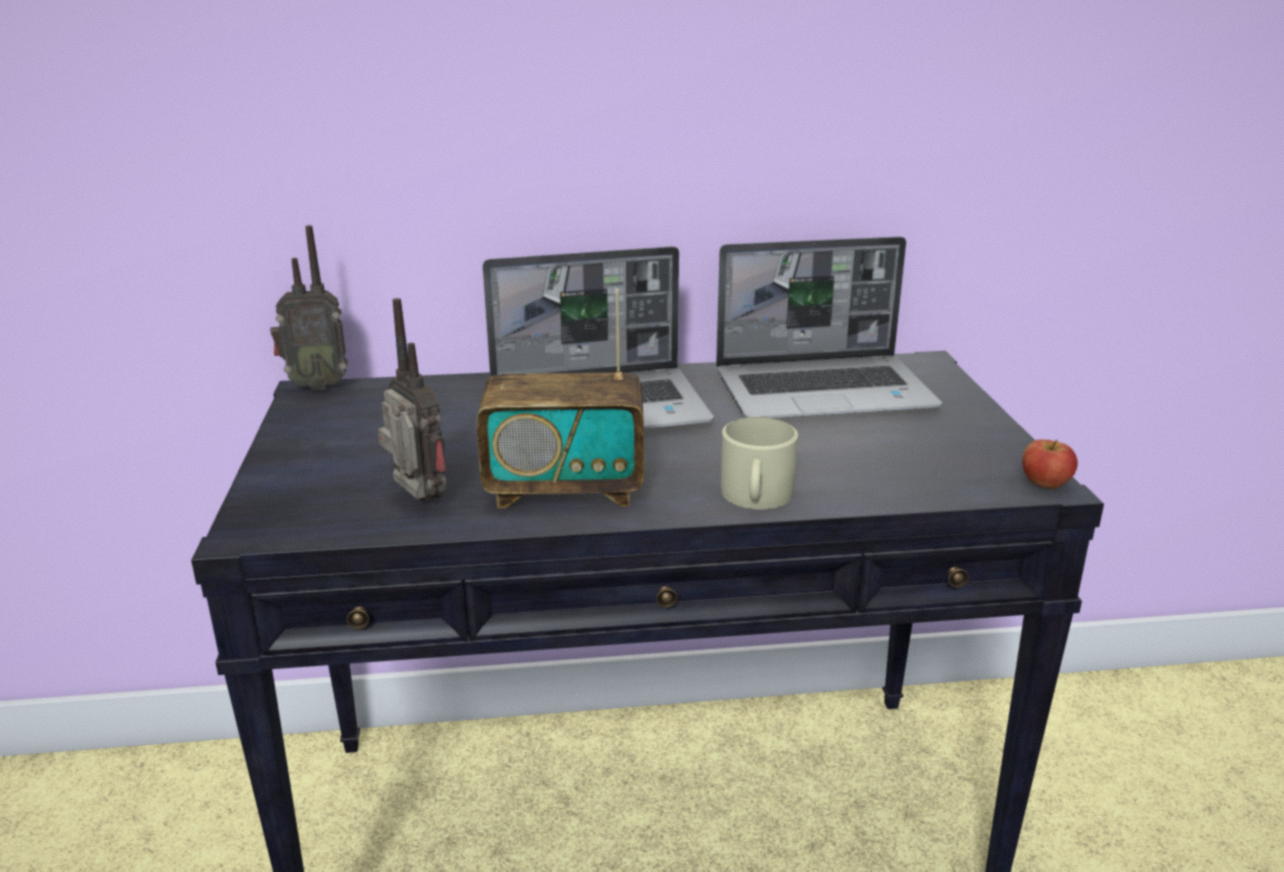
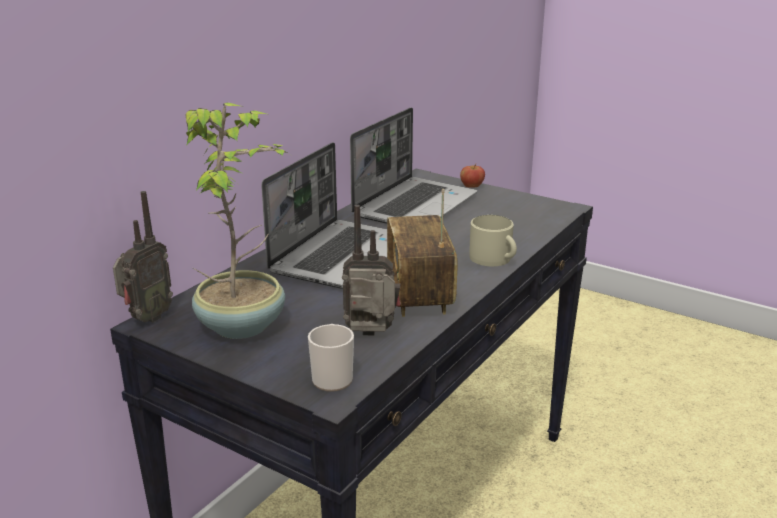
camera: 50 degrees left, 0 degrees up
(292, 516) = (332, 377): none -> mug
(358, 429) = (243, 325): none -> potted plant
(565, 489) = (419, 295): radio -> radio turned 135 degrees clockwise
(1045, 484) = (565, 207): apple -> apple (471, 186)

